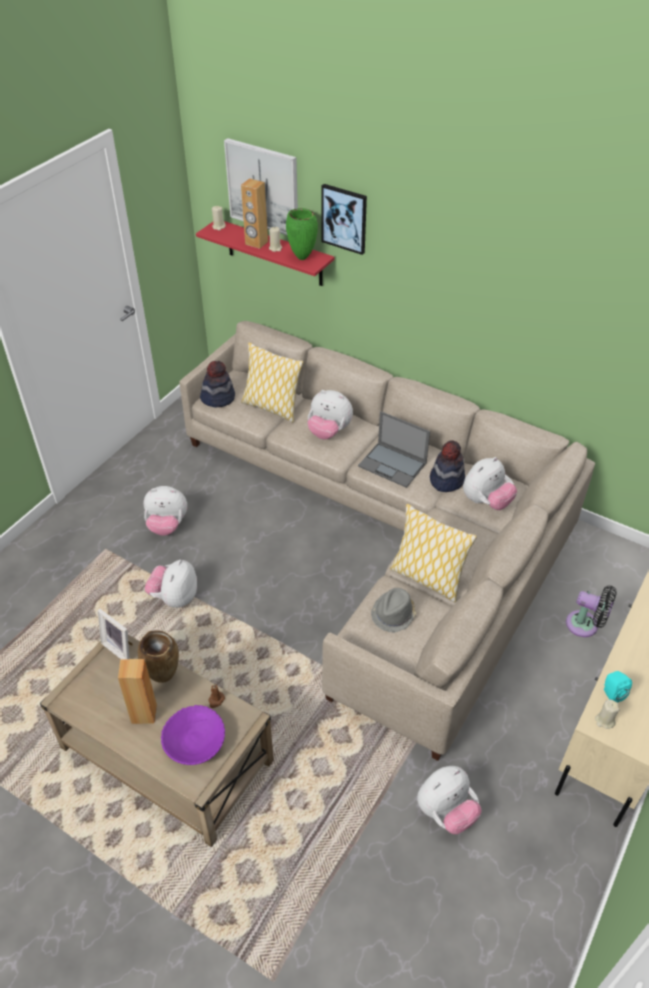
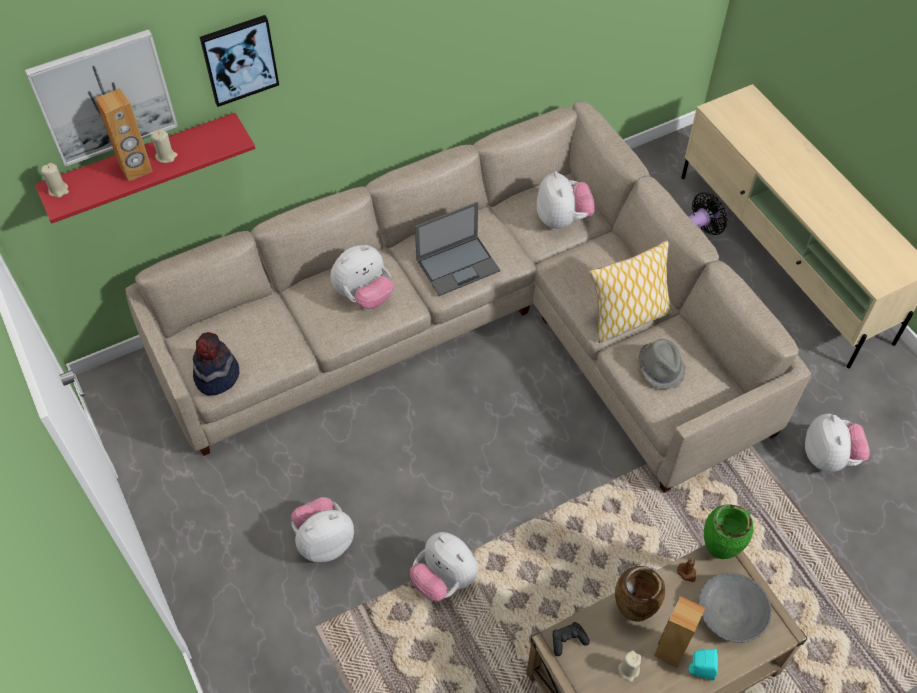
camera: 60 degrees left, 10 degrees up
(121, 648) = (568, 640): picture frame -> black game controller
(167, 525) = (324, 541): plush toy -> plush toy turned 150 degrees counterclockwise
(195, 743) = (731, 614): purple bowl -> grey bowl
(271, 407) = (277, 329): pillow -> none
(302, 258) = (212, 141): green vase -> green vase (718, 550)
(446, 480) = (510, 233): hat -> none
(604, 721) = (878, 275): beige candle -> beige candle (628, 670)
(611, 694) = (854, 255): turquoise speaker -> turquoise speaker (699, 670)

